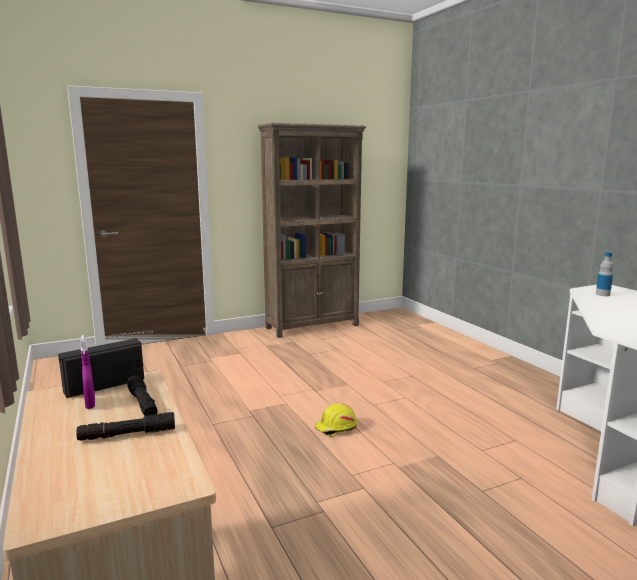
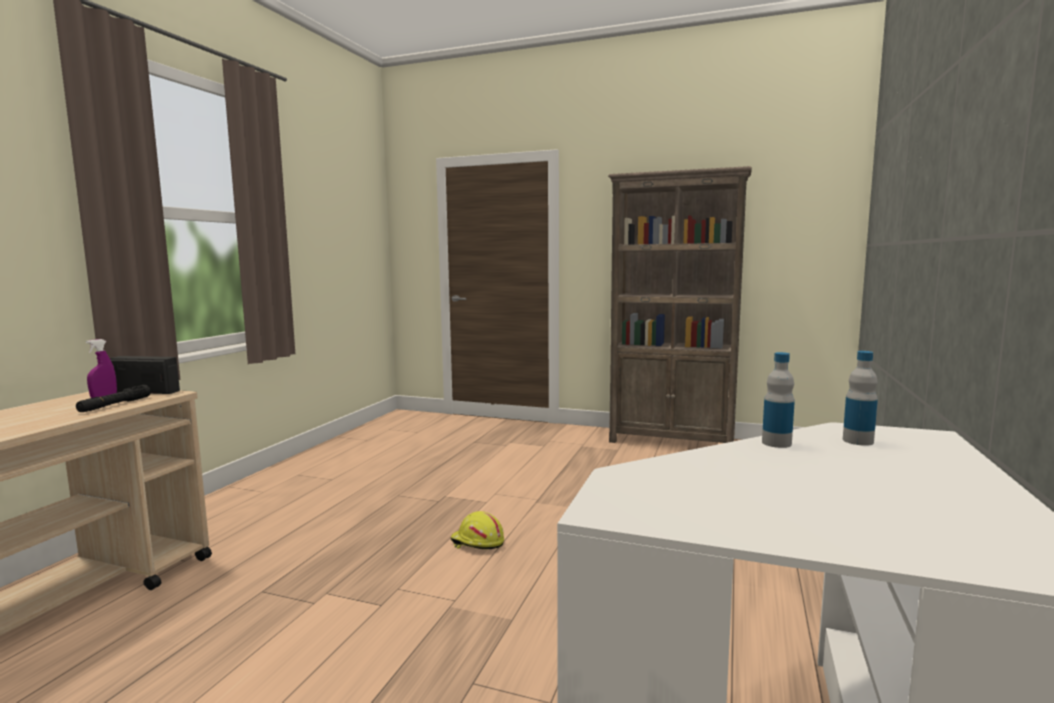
camera: 45 degrees right, 5 degrees down
(127, 435) = (47, 416): black flashlight -> none
(591, 302) = (776, 443): none -> bottle

